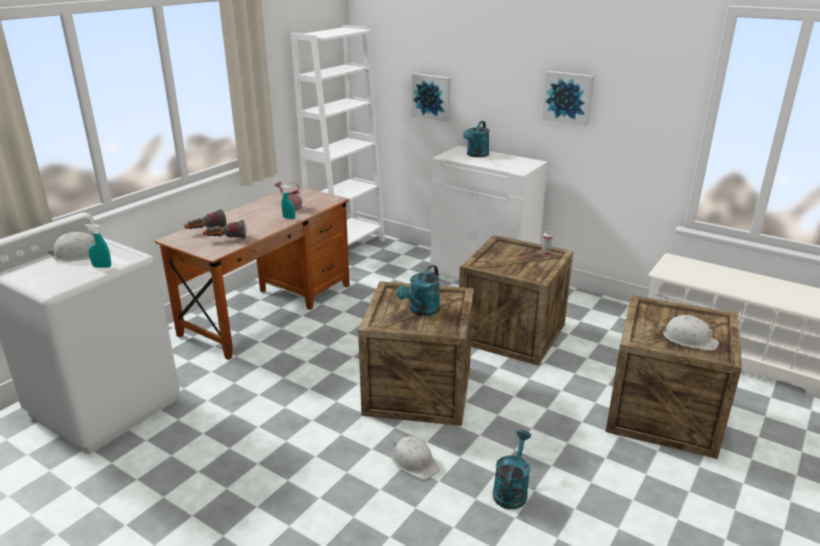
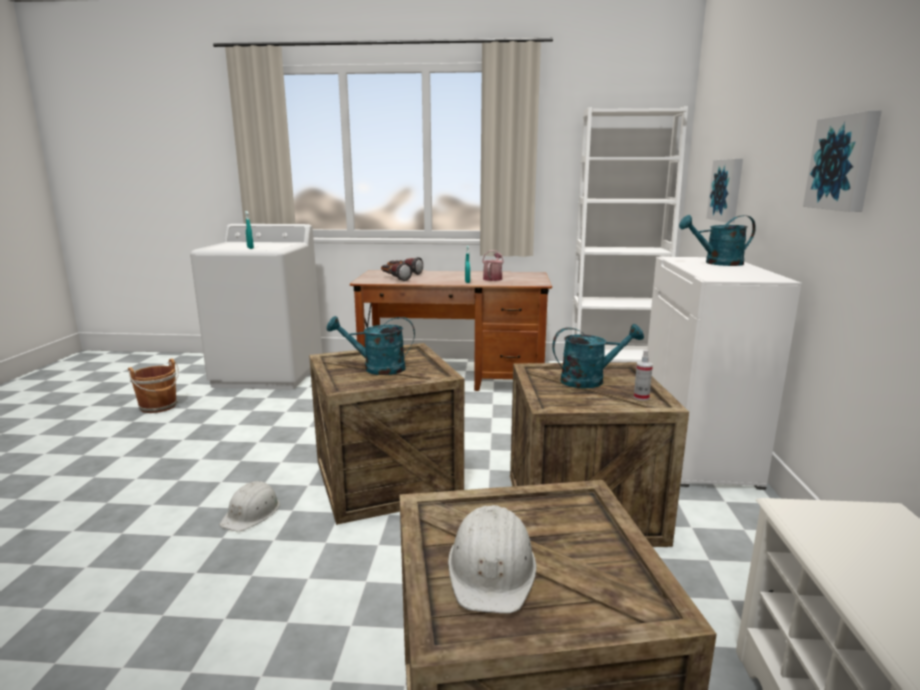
camera: 60 degrees right, 10 degrees down
(80, 255) = (267, 244): white hard hat -> none
(103, 500) = (159, 407): none -> brown bucket
(511, 490) = (219, 597): turquoise watering can -> turquoise watering can (590, 380)

